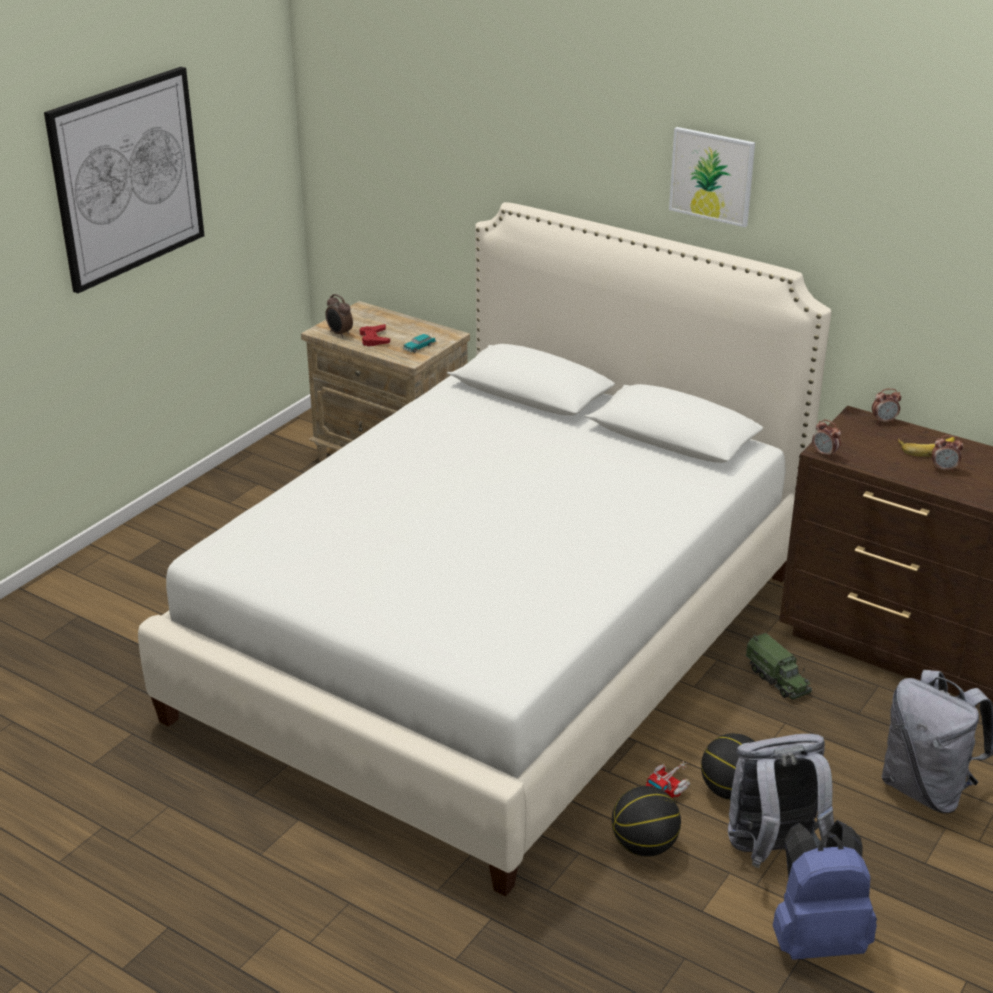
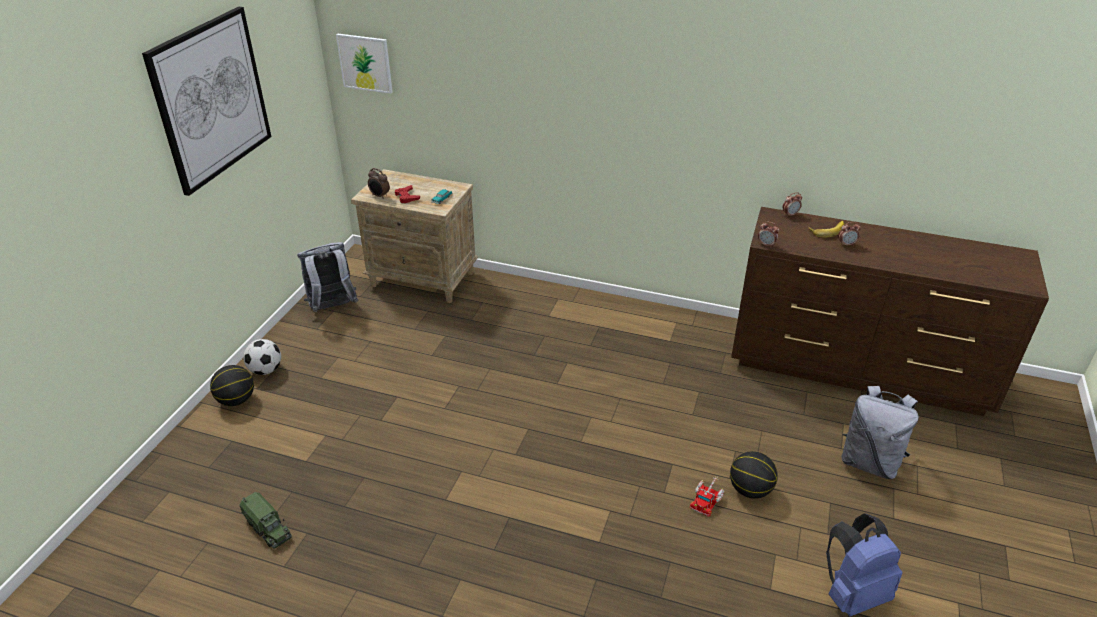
camera: 15 degrees left, 5 degrees up
(148, 541) = (266, 370): none -> football
(497, 642) = (549, 406): white bed -> none
(644, 845) = (711, 546): basketball -> basketball (236, 400)
(712, 176) = (658, 55): picture -> picture (365, 63)
(772, 852) = (796, 531): grey backpack -> grey backpack (332, 308)
(778, 679) = (743, 399): toy truck -> toy truck (268, 528)

